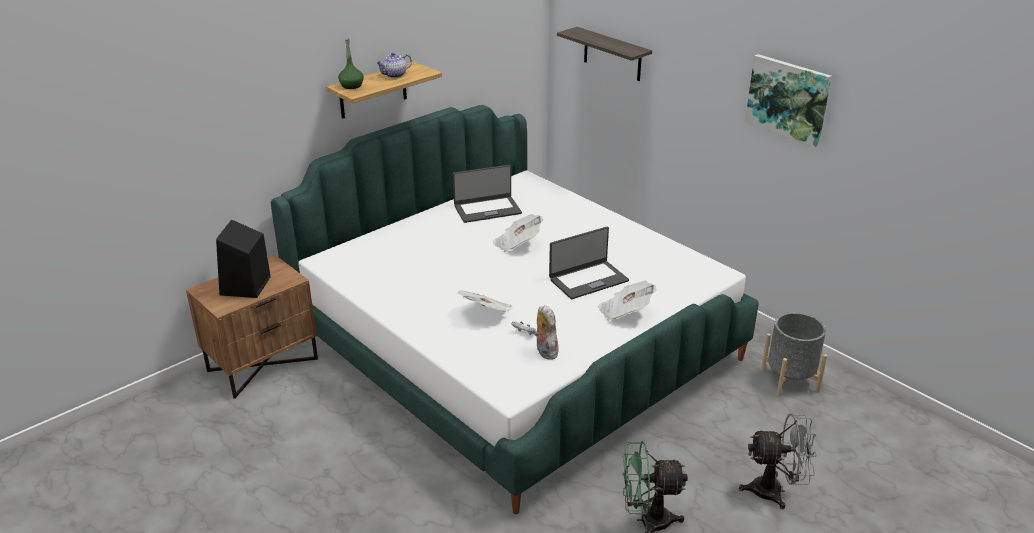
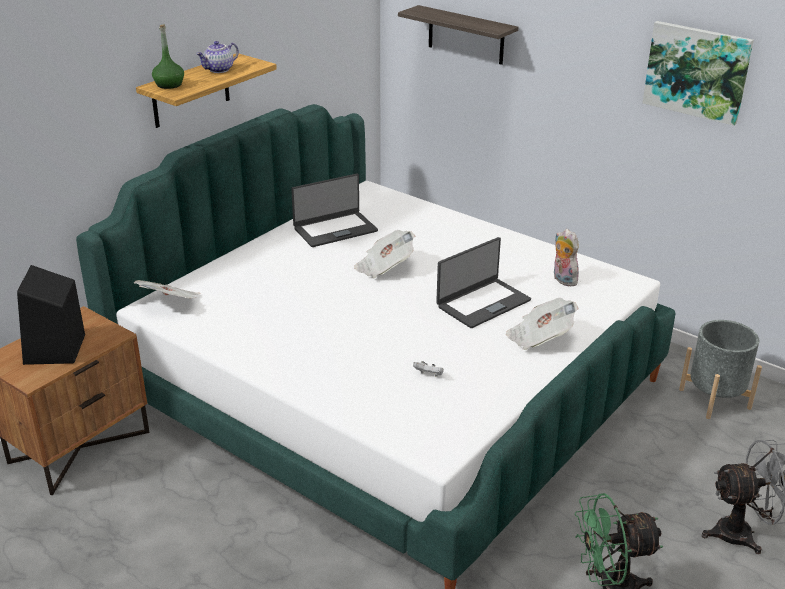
camera: 10 degrees left, 0 degrees up
(486, 313) = (374, 355): newspaper -> newspaper (171, 303)
(544, 351) = (461, 395): plush toy -> plush toy (562, 280)

